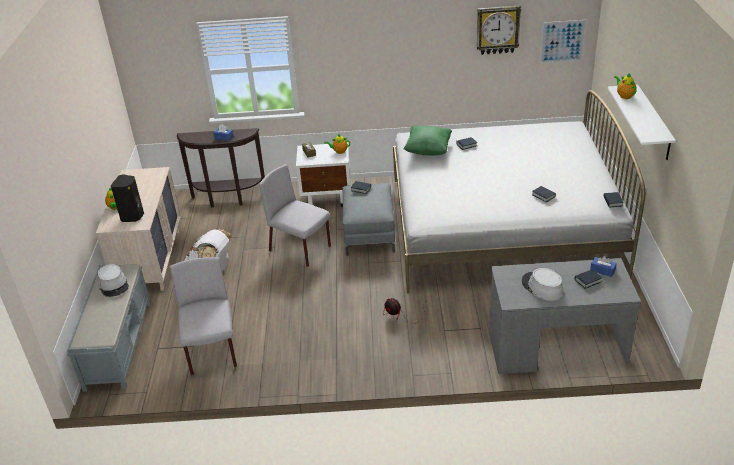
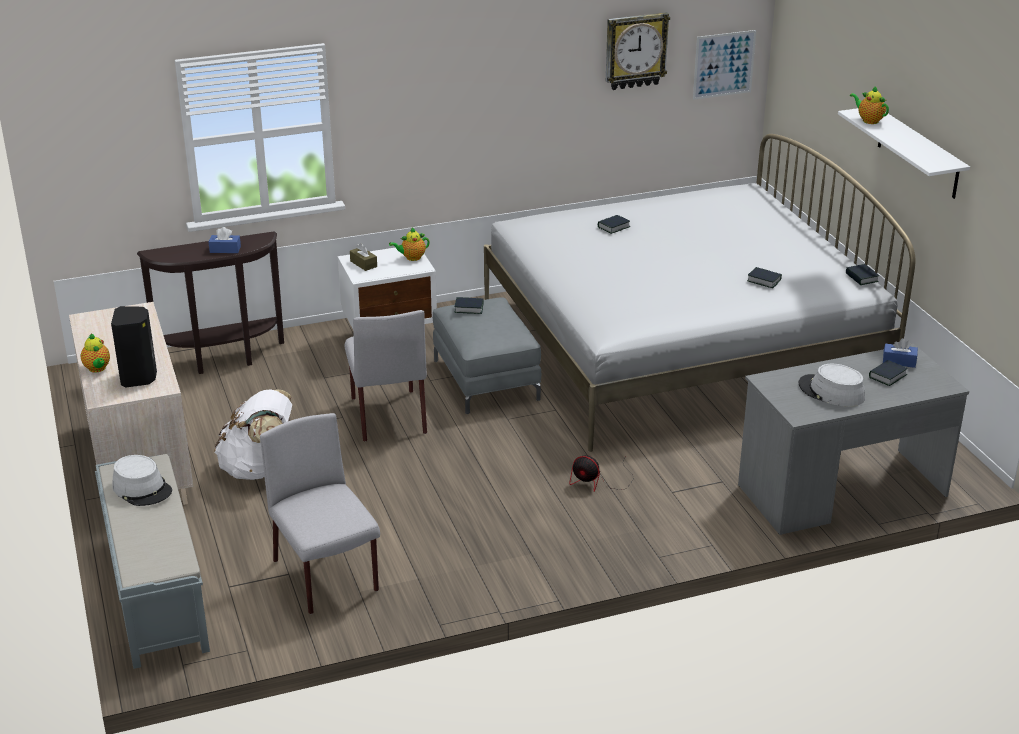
camera: 20 degrees left, 5 degrees down
(301, 249) = (388, 414): grey chair -> grey chair turned 120 degrees counterclockwise
(428, 150) = (560, 239): green pillow -> none

